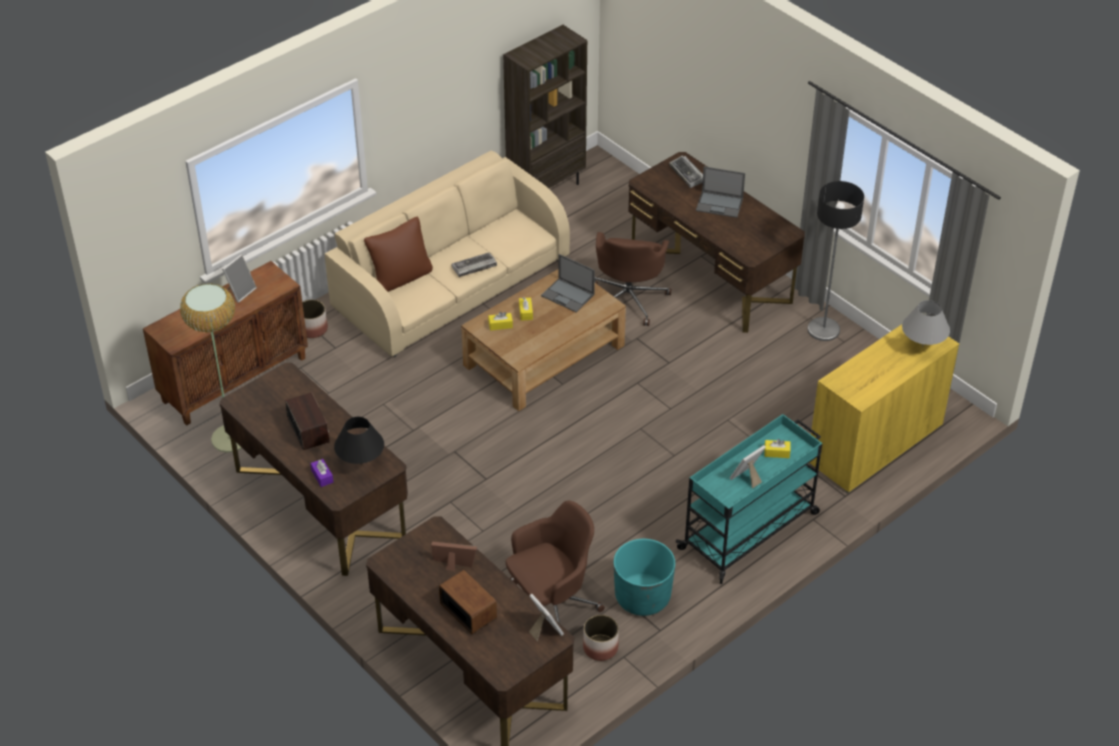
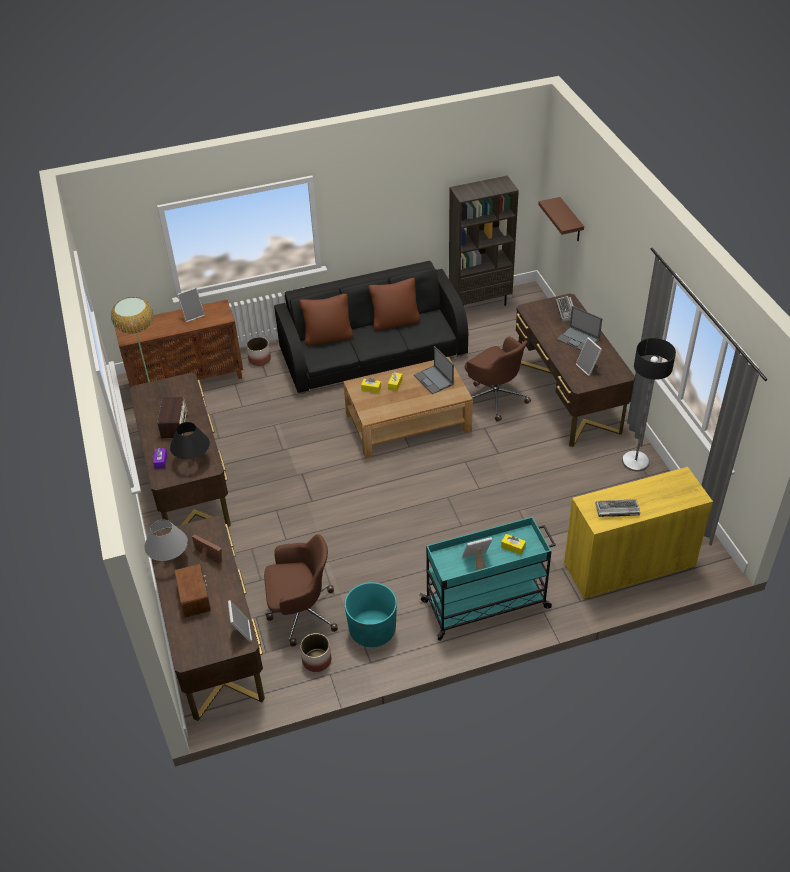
camera: 25 degrees right, 0 degrees up
(451, 283) = (373, 352): beige sofa -> black sofa
(472, 237) = (395, 322): none -> brown pillow
(473, 267) = (383, 343): keyboard -> keyboard (616, 510)
(628, 299) = (495, 397): brown office chair -> brown office chair turned 75 degrees counterclockwise
(657, 64) = (571, 220): none -> brown shelf
(749, 234) = (588, 368): none -> picture frame
(922, 347) = (678, 495): grey table lamp -> grey table lamp (170, 558)

